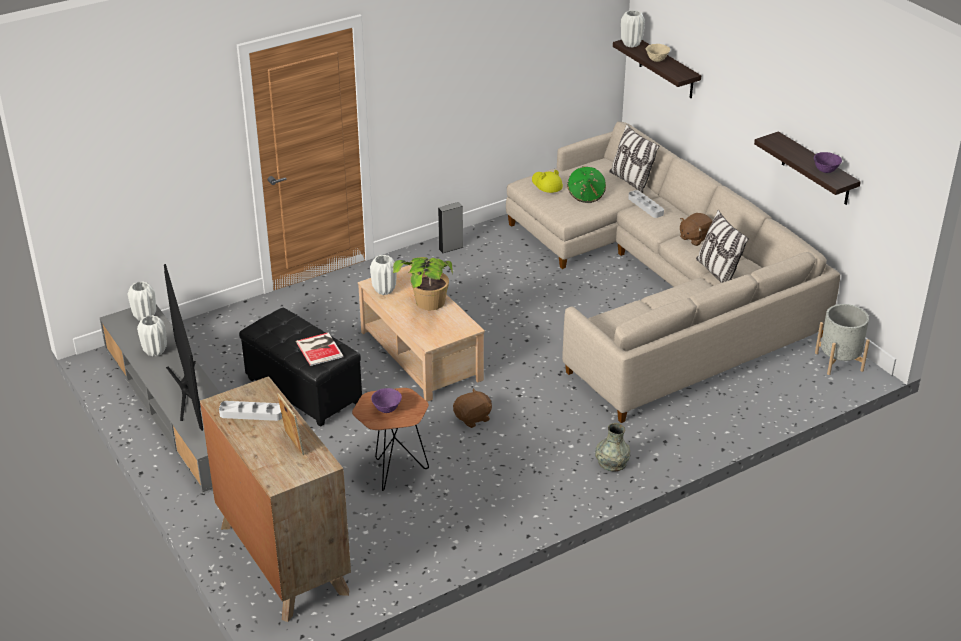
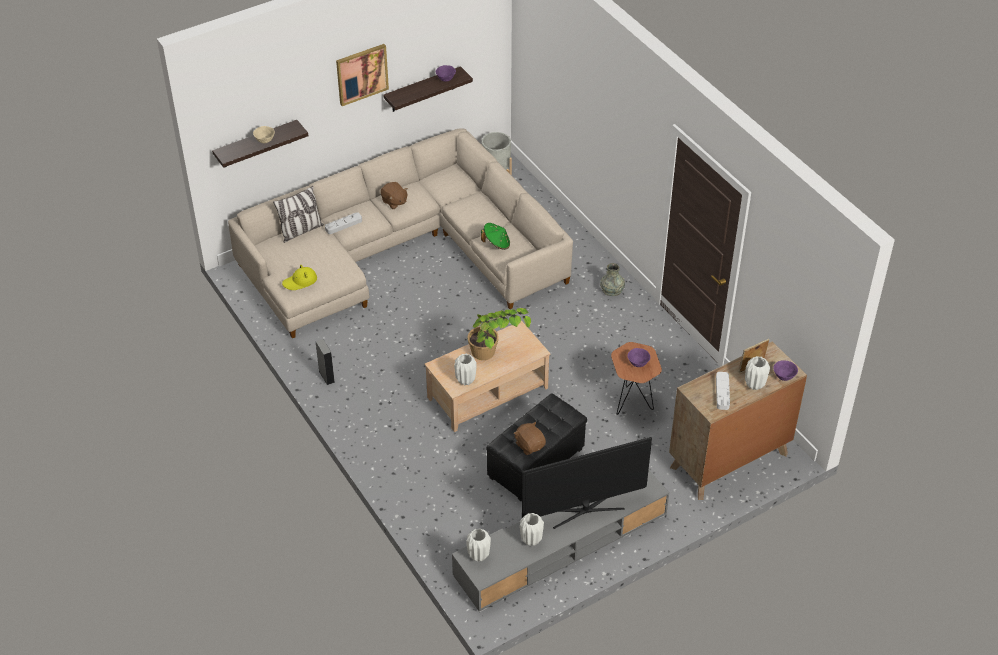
camera: 90 degrees left, 10 degrees up
(270, 473) = (784, 376): none -> purple bowl
(320, 348) = (550, 414): book -> none
(473, 418) = (567, 361): brown plush toy -> brown plush toy (530, 445)
(586, 195) = (320, 258): green hat -> green hat (496, 243)
(631, 44) = (230, 153): white vase -> white vase (754, 384)
(717, 272) = (440, 195): pillow -> none
(764, 81) = (362, 74): none -> picture

